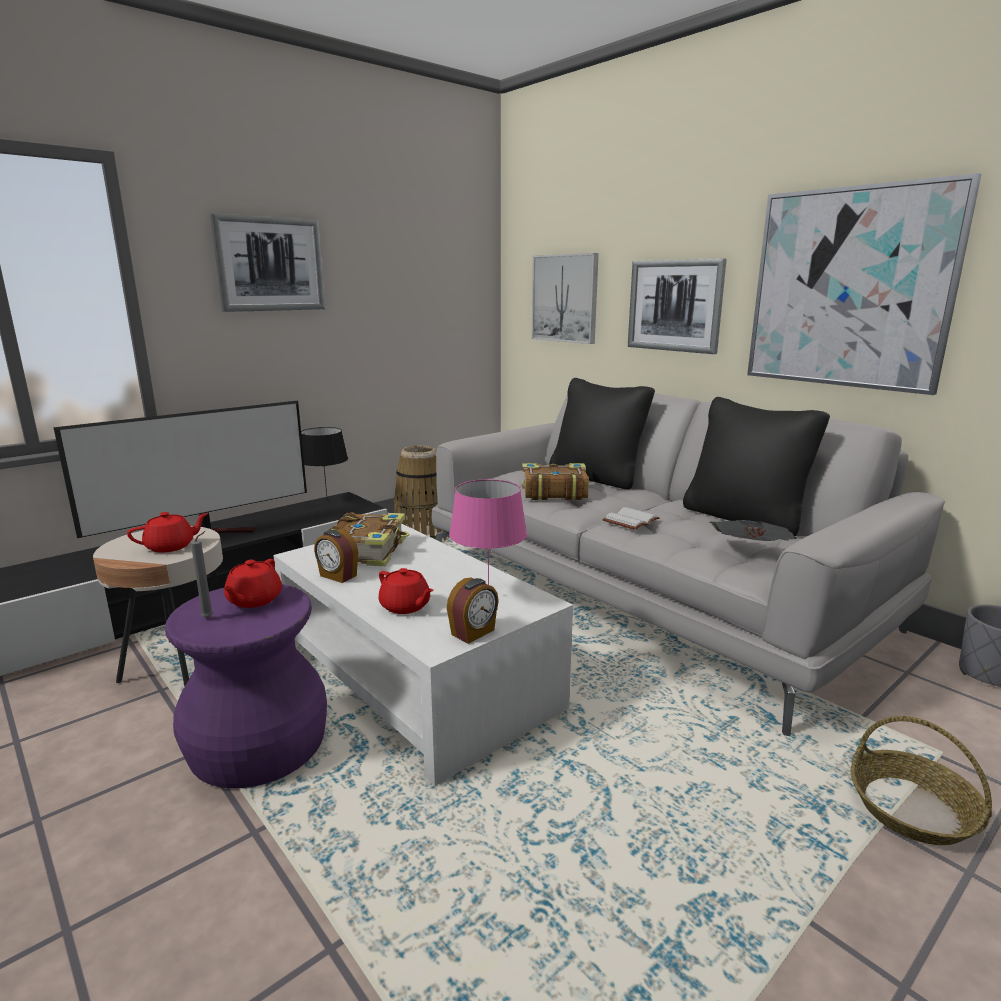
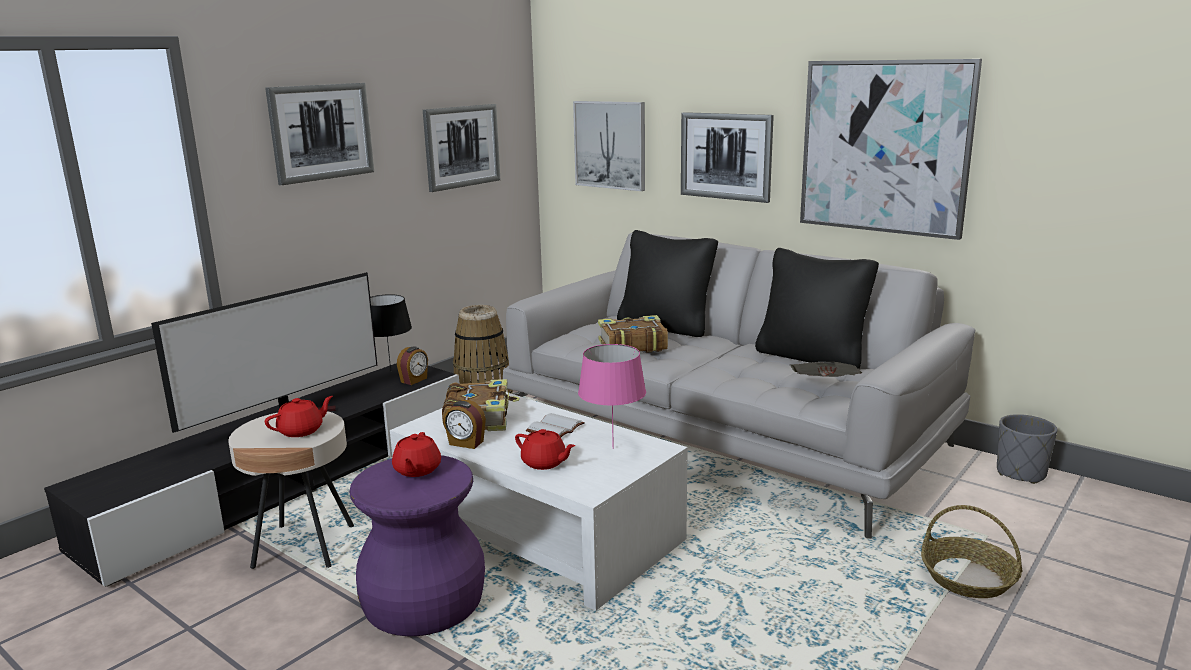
camera: 10 degrees left, 0 degrees up
(209, 618) = (388, 488): grey candle -> none
(421, 294) = (462, 146): none -> picture
(473, 633) = (615, 478): alarm clock -> alarm clock (414, 380)
(631, 521) = (715, 368): white book -> white book (556, 429)

